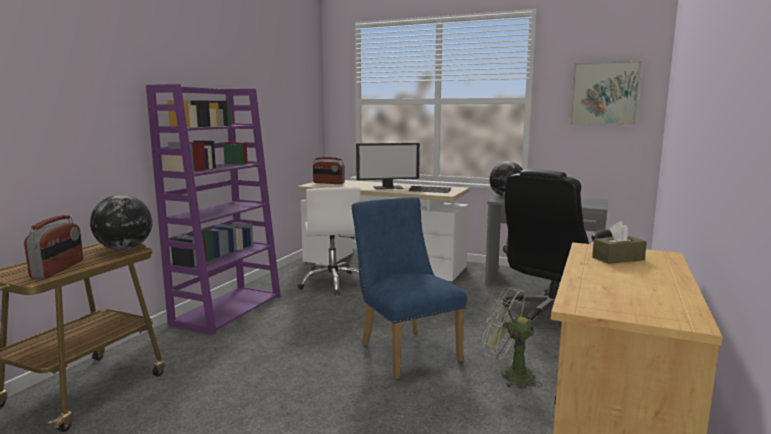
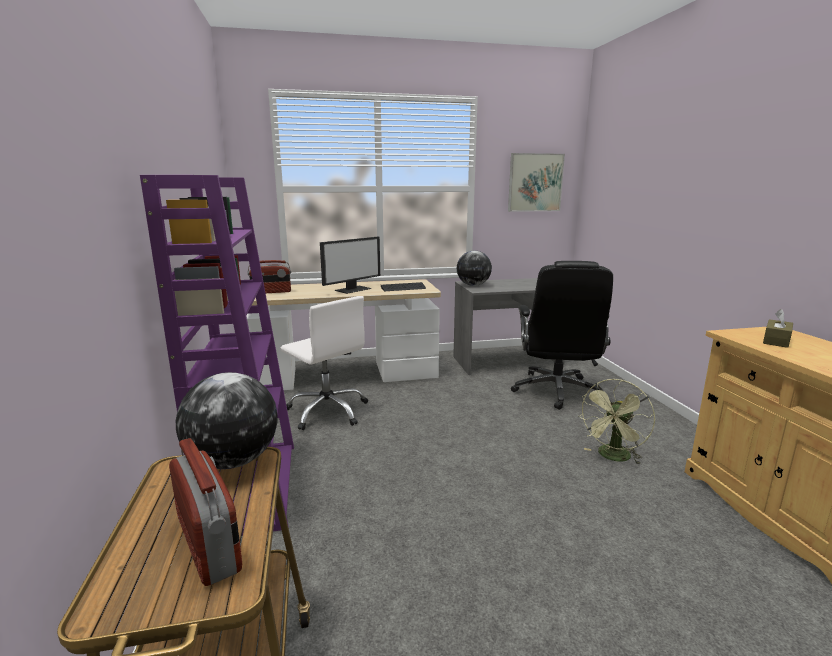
camera: 35 degrees left, 5 degrees up
(405, 350) = (510, 466): blue chair -> none
(509, 374) = (613, 457): green fan -> green fan turned 45 degrees counterclockwise

